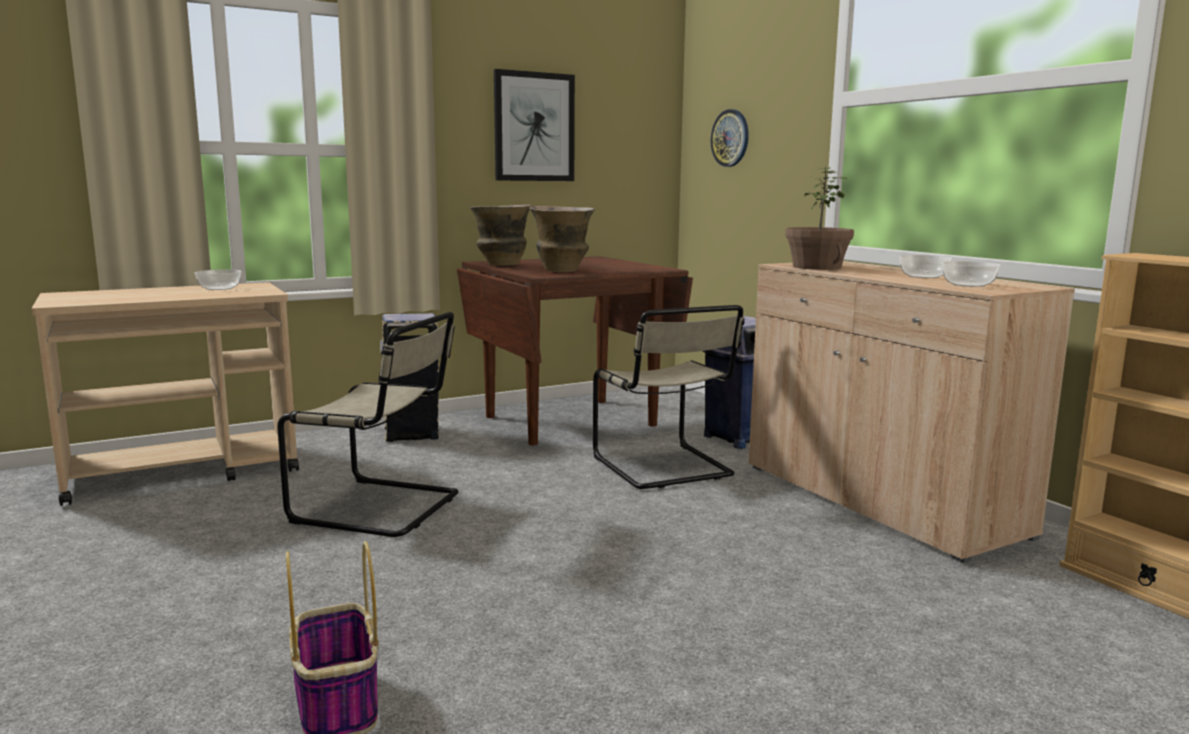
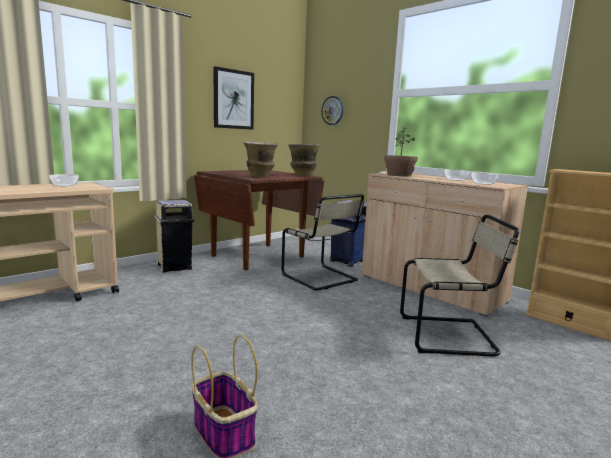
camera: 15 degrees left, 0 degrees up
(382, 508) = (182, 311): beige chair -> beige chair (450, 336)
(501, 265) = (222, 173): vase -> vase (302, 175)

